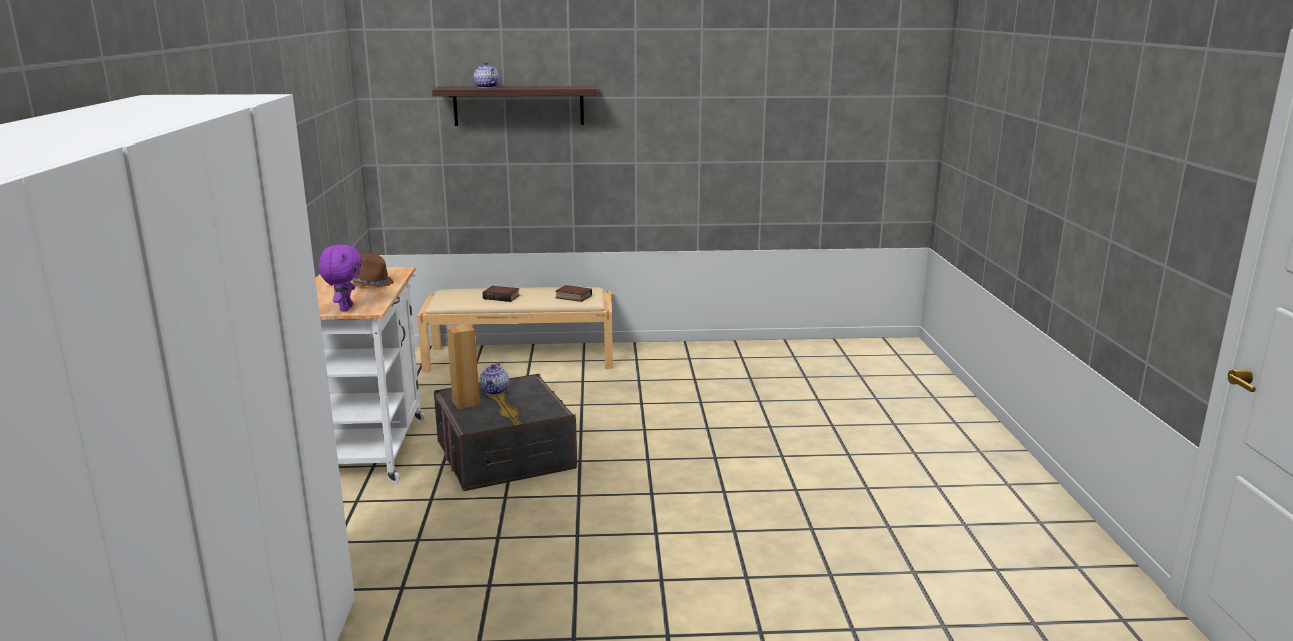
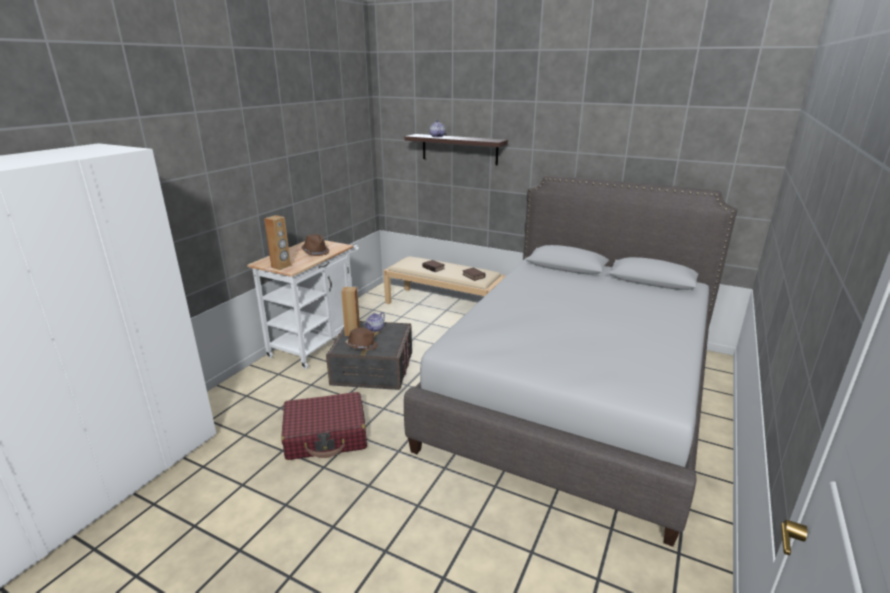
camera: 30 degrees right, 5 degrees up
(345, 308) = (281, 266): purple plush toy -> brown speaker
(502, 415) = (361, 346): none -> brown hat
(534, 549) = (326, 436): none -> red suitcase
(800, 414) = (576, 394): none -> grey bed

